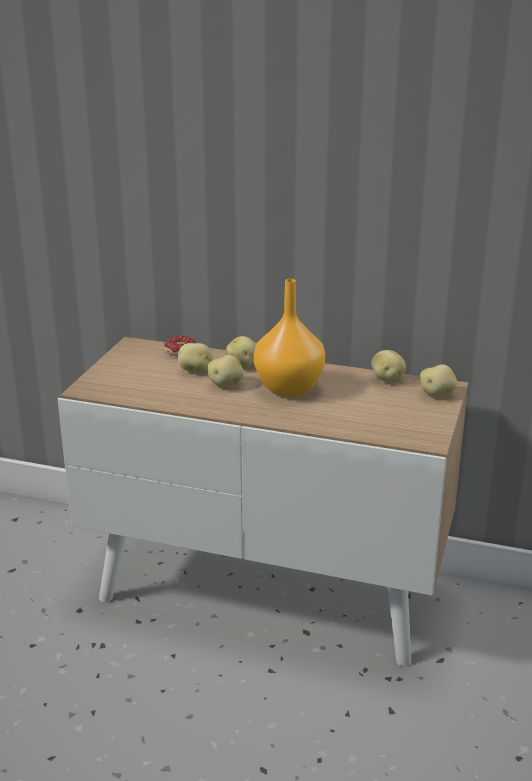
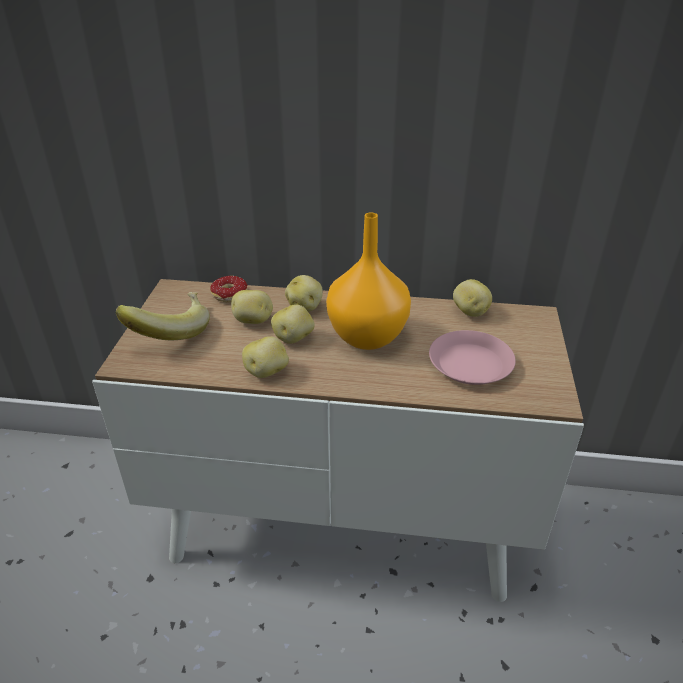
camera: 10 degrees left, 10 degrees up
(124, 372) = (170, 331): none -> banana
(369, 413) = (470, 363): none -> pink plate
(437, 394) = (532, 328): potato -> potato (267, 371)

